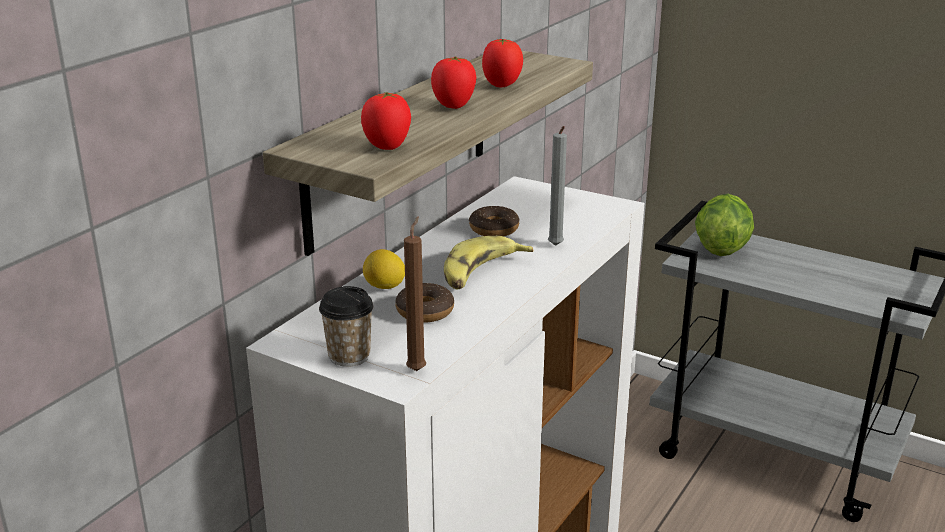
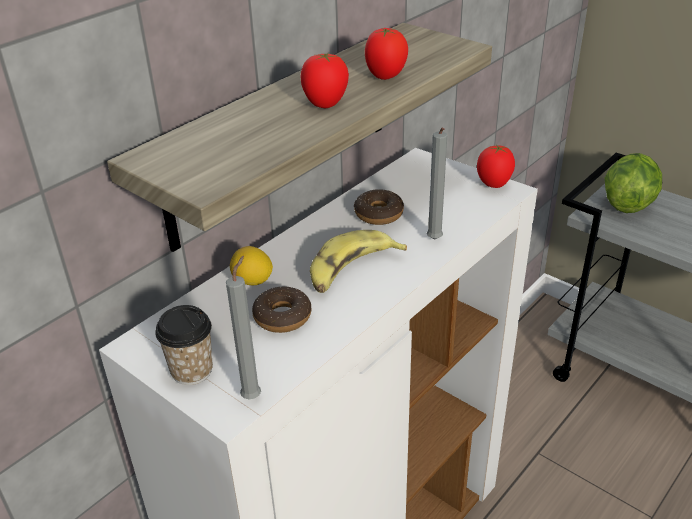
camera: 10 degrees right, 10 degrees up
(387, 147) = (234, 162): tomato -> tomato (494, 184)
(417, 369) = (253, 395): brown candle -> grey candle

